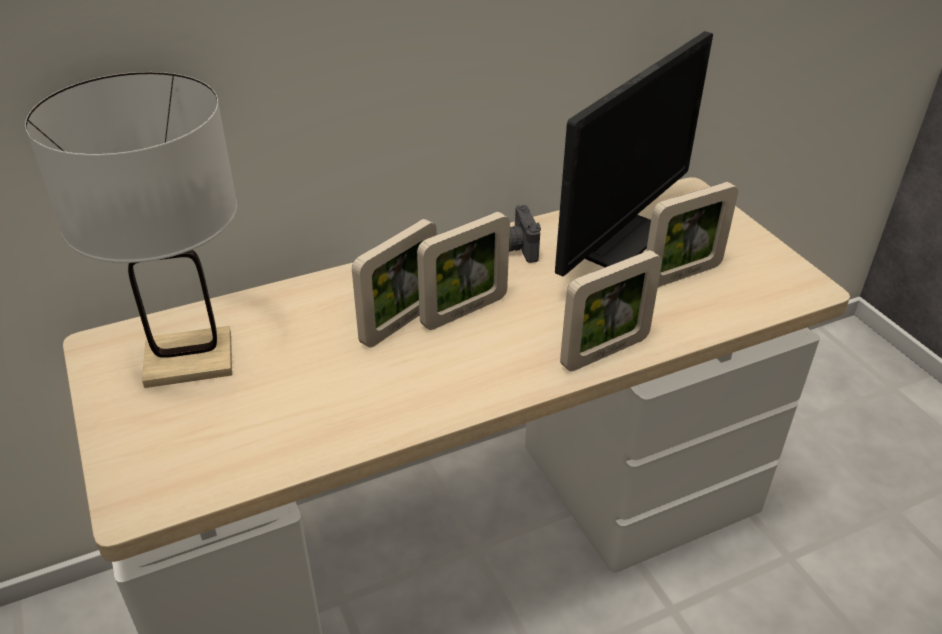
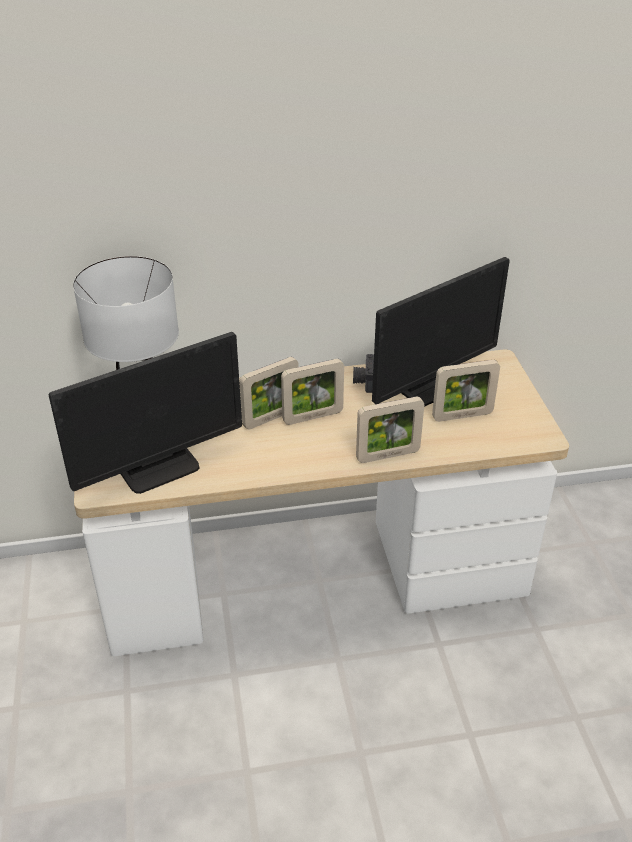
camera: 15 degrees right, 0 degrees up
(239, 440) = (159, 468): none -> monitor

